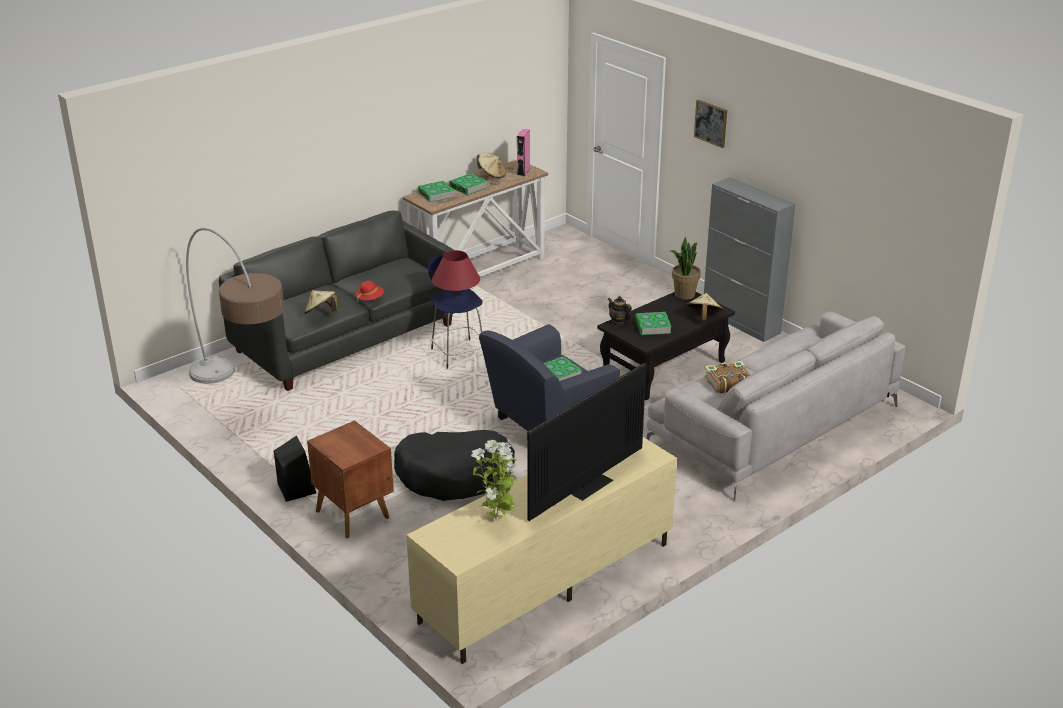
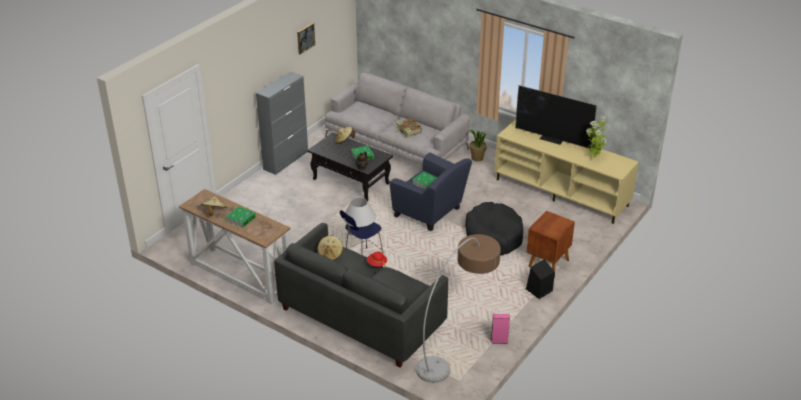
camera: 105 degrees left, 5 degrees up
(321, 313) = (408, 278): beige hat -> beige hat (330, 254)
(436, 194) = (258, 231): book -> none
(456, 297) = (359, 228): red table lamp -> white table lamp
(523, 171) = (205, 199): pink speaker -> pink speaker (499, 341)
(684, 294) = (318, 149): potted plant -> potted plant (477, 158)
(711, 123) = (235, 75): picture -> picture (305, 38)

